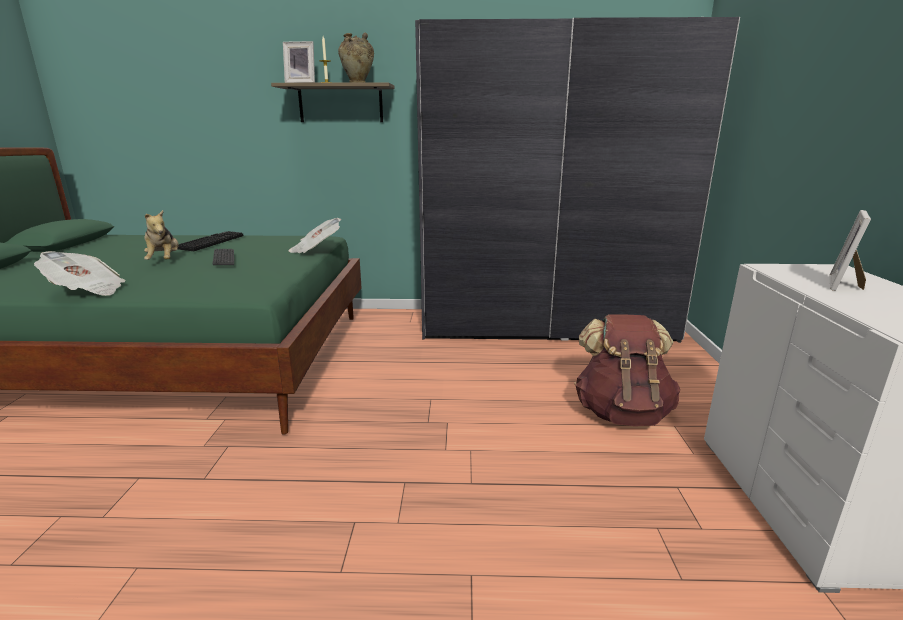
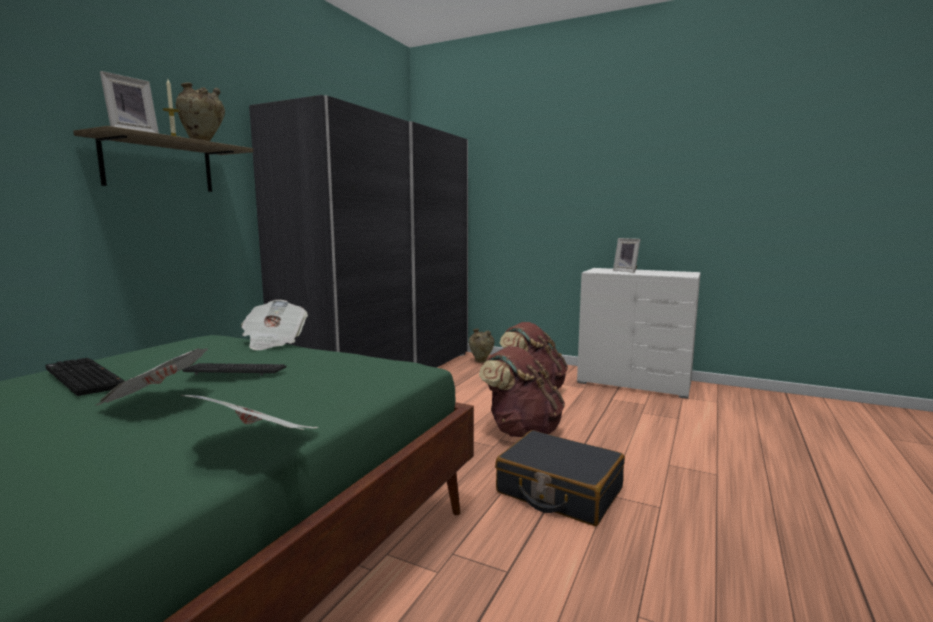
camera: 65 degrees left, 10 degrees down
(165, 261) = (156, 402): plush toy -> newspaper
(348, 483) = (559, 491): none -> black suitcase
(480, 431) = (521, 431): none -> brown backpack
(673, 357) = (481, 361): none -> beige vase

